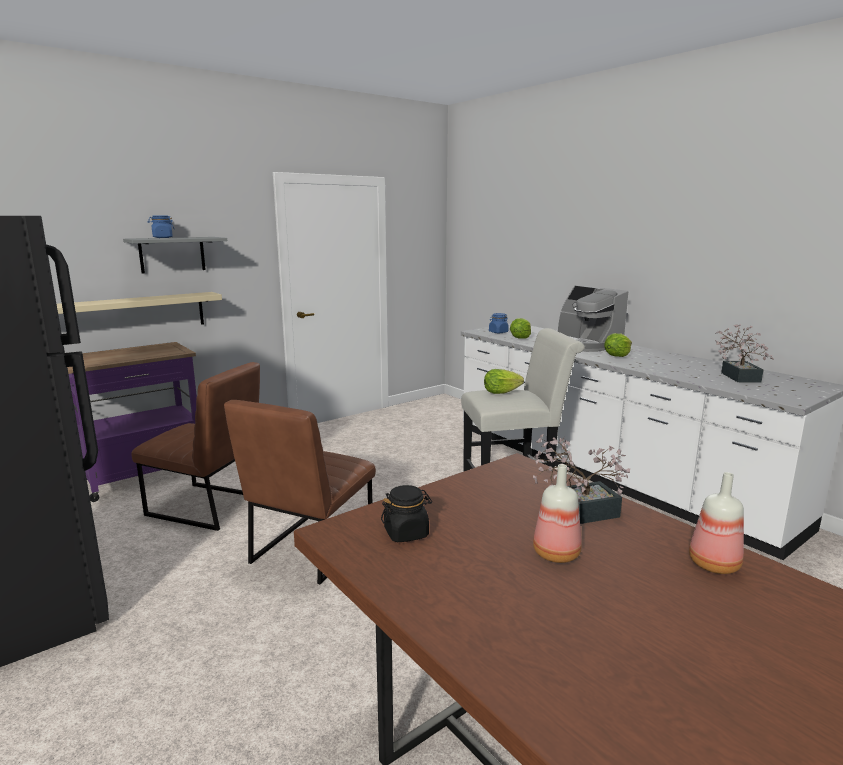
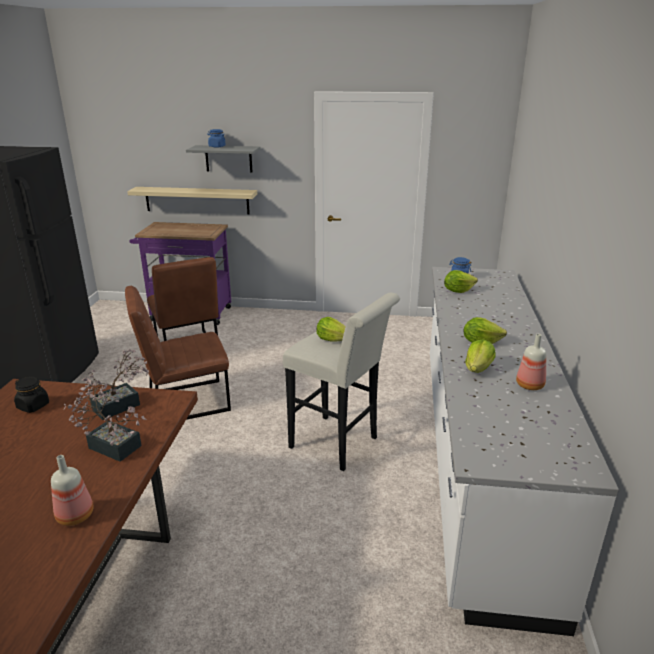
camera: 45 degrees right, 10 degrees up
(555, 553) = (45, 457): bottle -> bottle (530, 385)
(584, 345) = (492, 319): coffee machine -> none
(656, 366) = (478, 369): none -> lettuce
(738, 376) = (523, 415): potted plant -> potted plant (121, 405)

